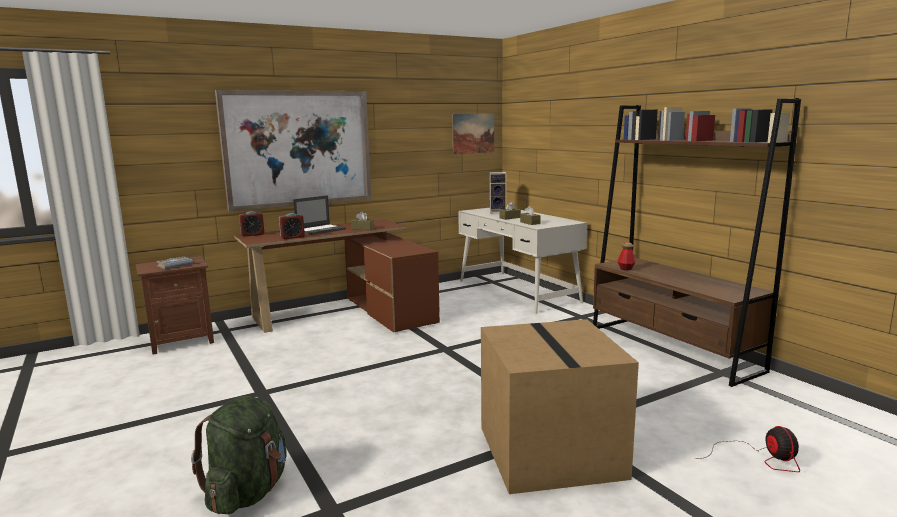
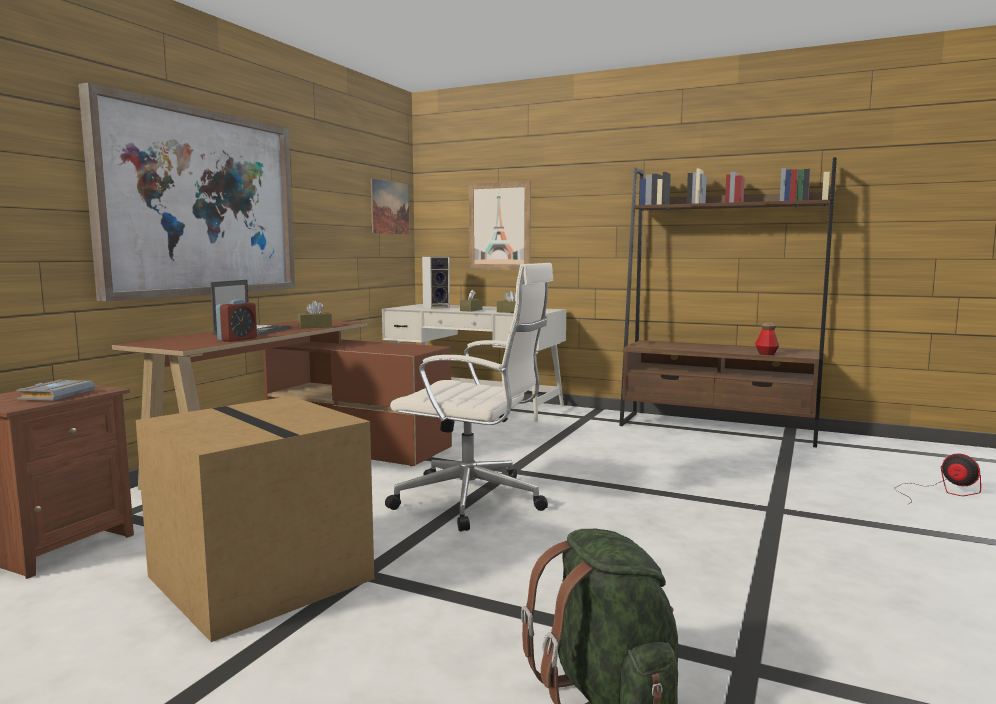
camera: 35 degrees left, 5 degrees down
(252, 235) = (149, 342): alarm clock -> none
(385, 365) = (474, 501): none -> white office chair
(549, 149) = (499, 226): none -> picture
(552, 452) = (810, 533): cardboard box -> cardboard box (264, 578)
(626, 268) = (662, 347): bottle -> bottle (766, 354)

